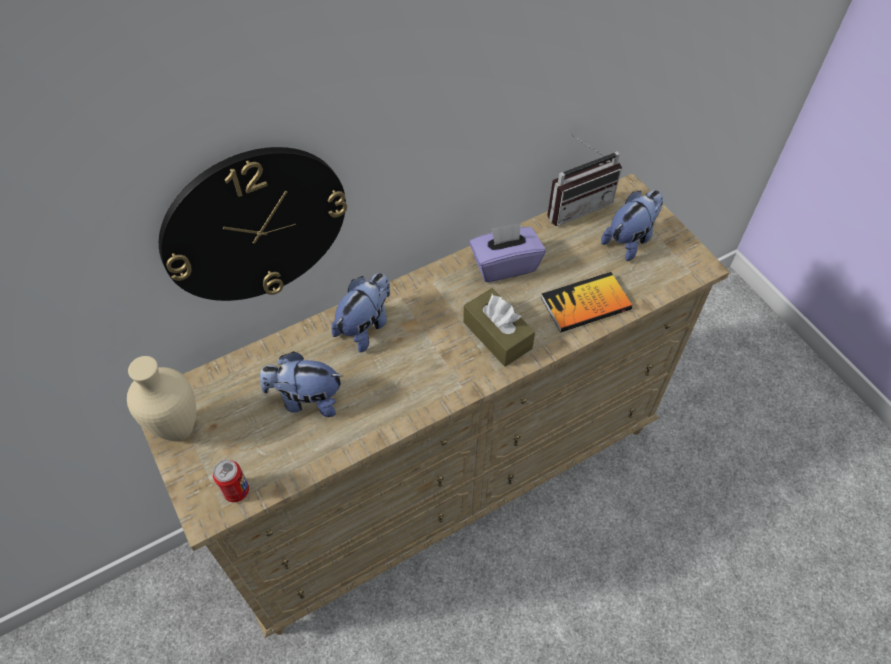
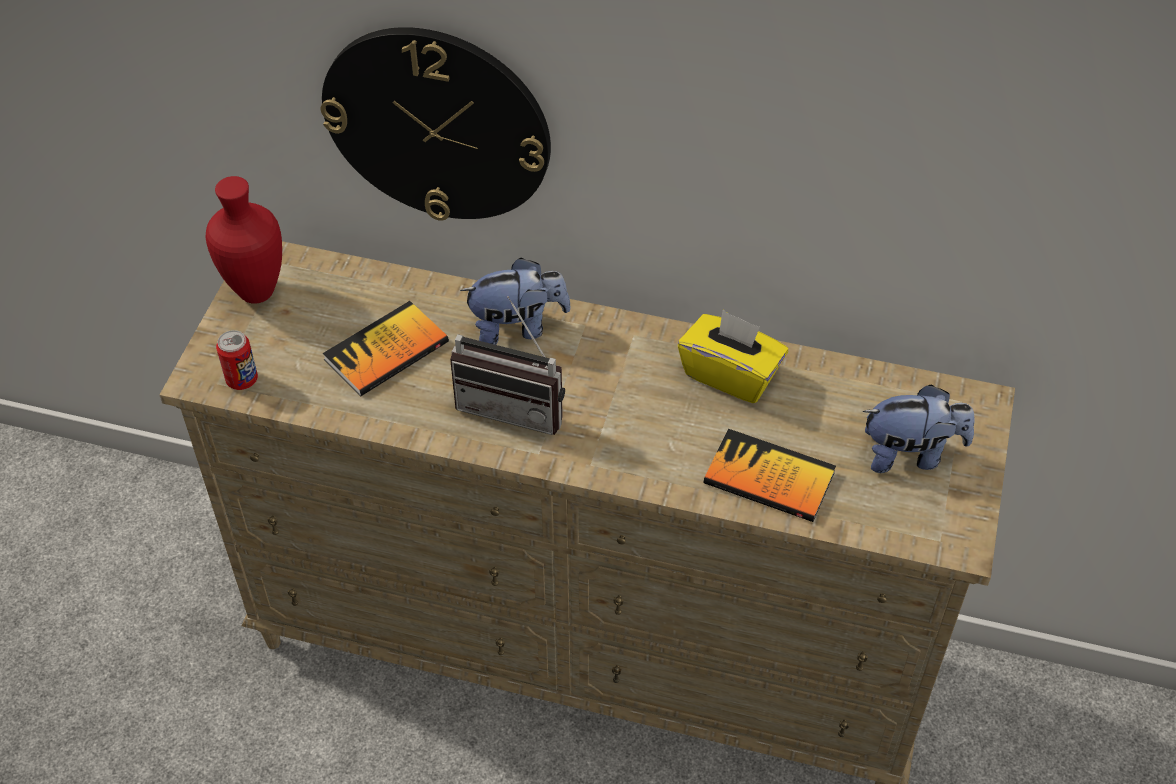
camera: 45 degrees right, 5 degrees down
(180, 428) = (259, 292): beige vase -> red vase
(306, 399) = (386, 351): plush toy -> book
(497, 335) = (634, 435): brown tissue box -> none
(504, 265) = (730, 374): purple tissue box -> yellow tissue box
(576, 204) = (895, 372): radio -> radio (515, 405)

